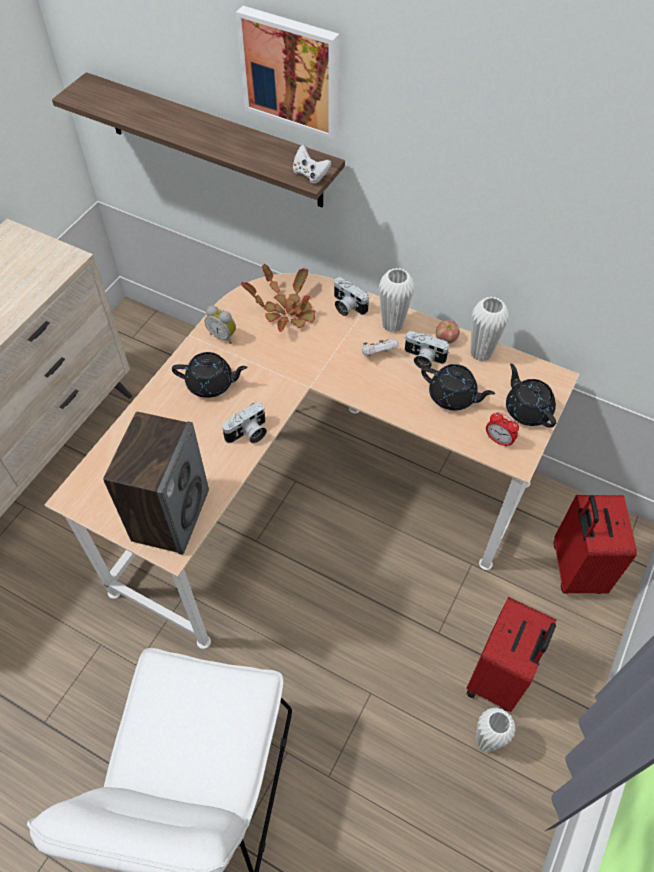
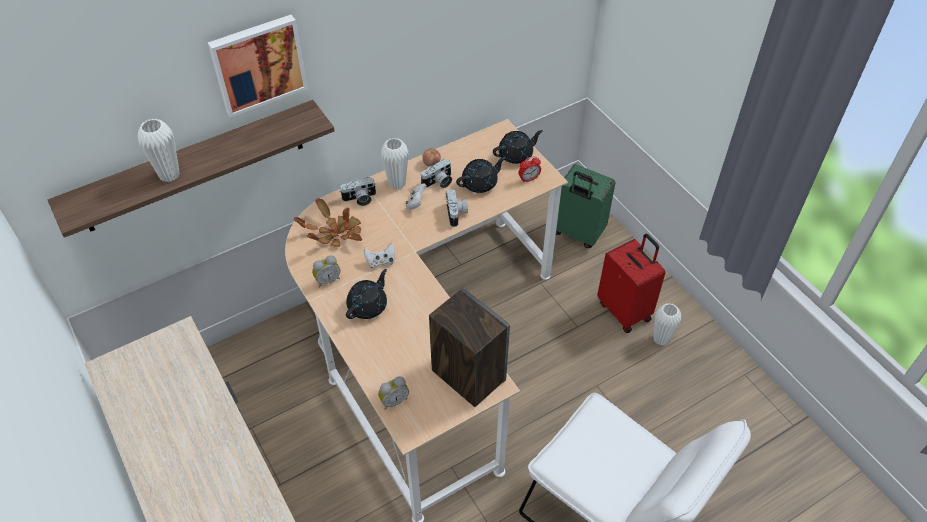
camera: 60 degrees left, 5 degrees down
(104, 464) = (393, 400): none -> alarm clock
(248, 434) = (430, 302): camera -> camera (457, 213)
(310, 175) = (312, 121): white game controller -> white game controller (381, 261)
(480, 353) = (456, 153): white vase -> white vase (169, 175)
(527, 409) = (516, 155): black teapot -> black teapot turned 150 degrees clockwise
(574, 569) = (578, 233): red suitcase -> green suitcase

